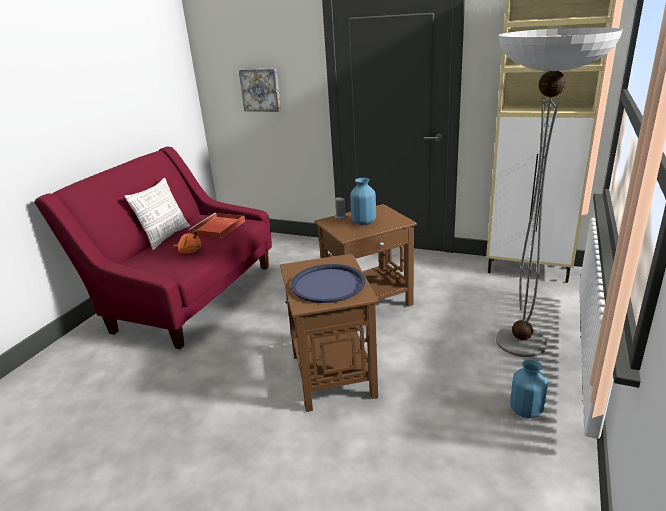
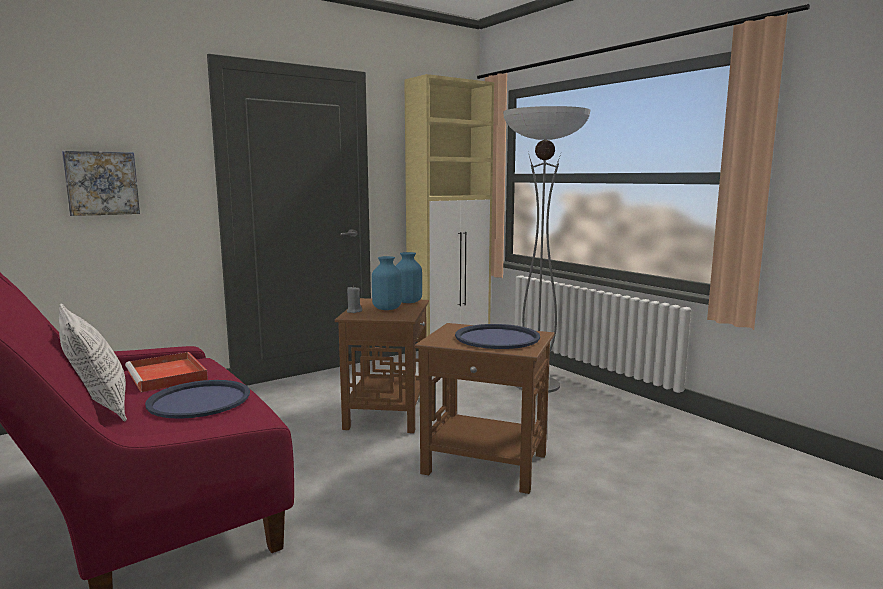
camera: 60 degrees left, 15 degrees down
(189, 251) = (199, 400): orange plush toy -> blue tray
(525, 410) = (616, 411): blue vase -> blue vase (408, 301)

